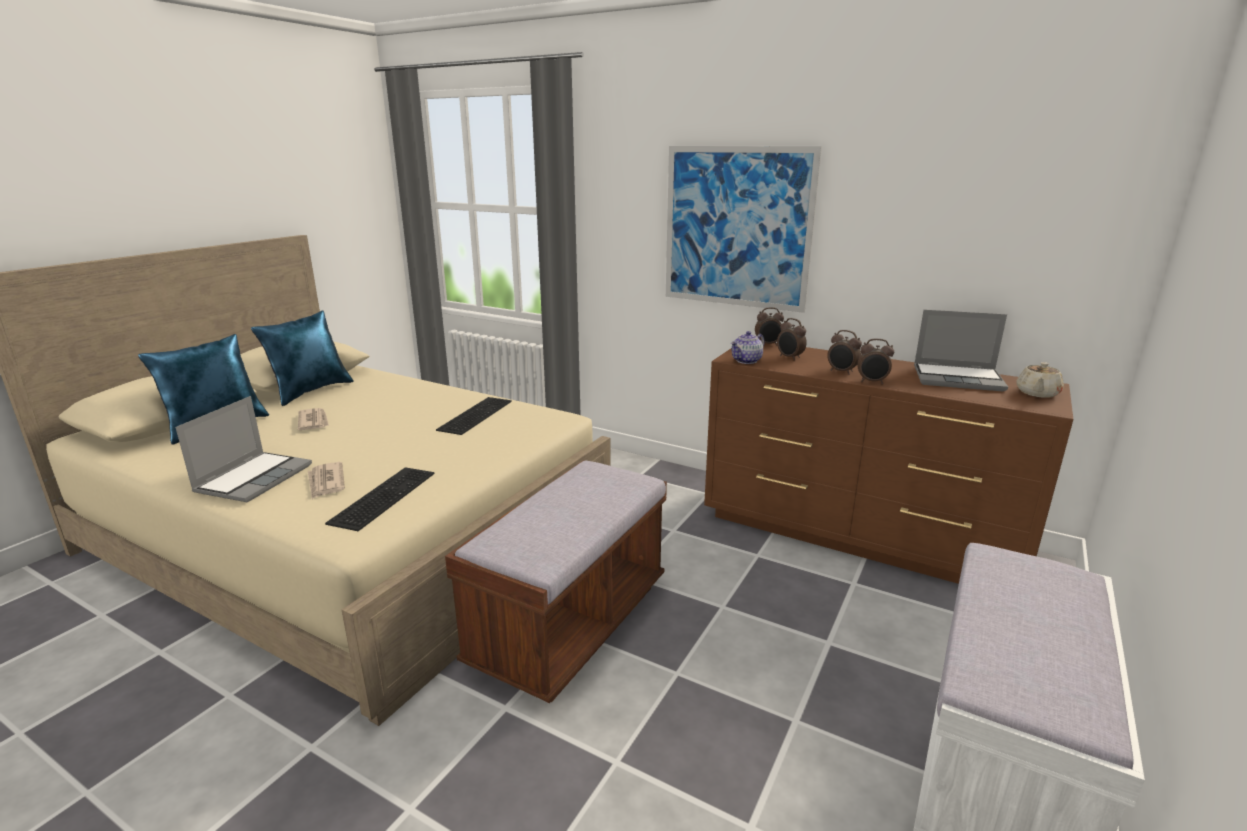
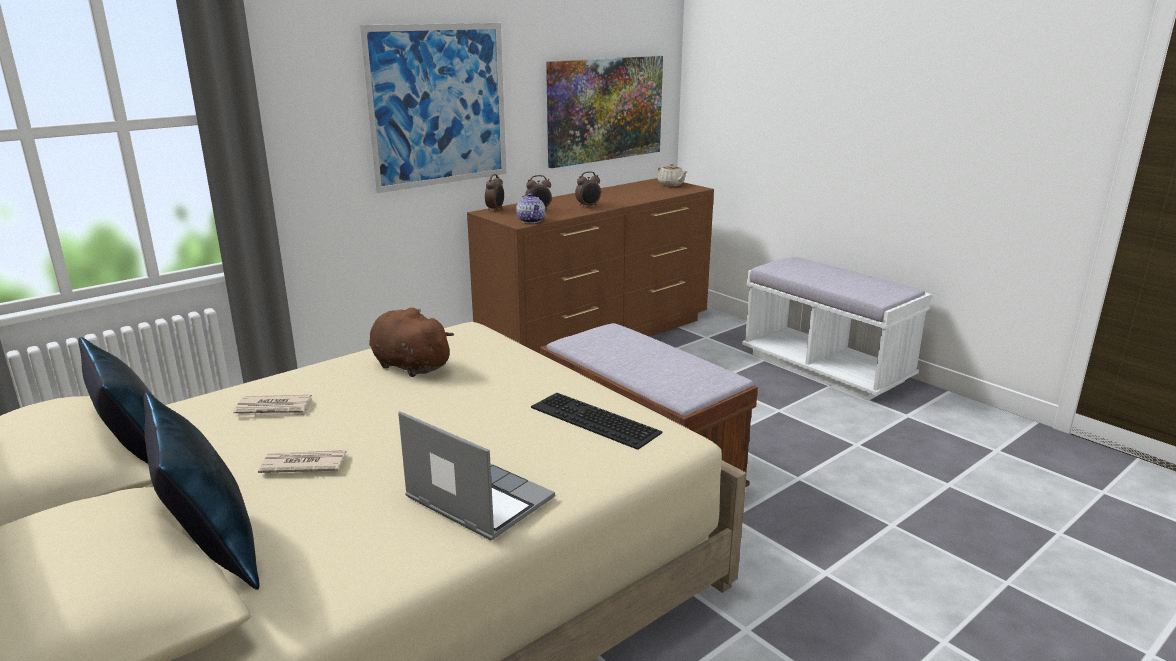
camera: 70 degrees left, 0 degrees up
(326, 482) = (531, 451): newspaper -> newspaper (274, 409)
(474, 414) = (408, 365): keyboard -> brown plush toy
(872, 382) = (617, 205): alarm clock -> none
(958, 378) = (630, 190): laptop -> none
(977, 267) = (605, 109): none -> picture

